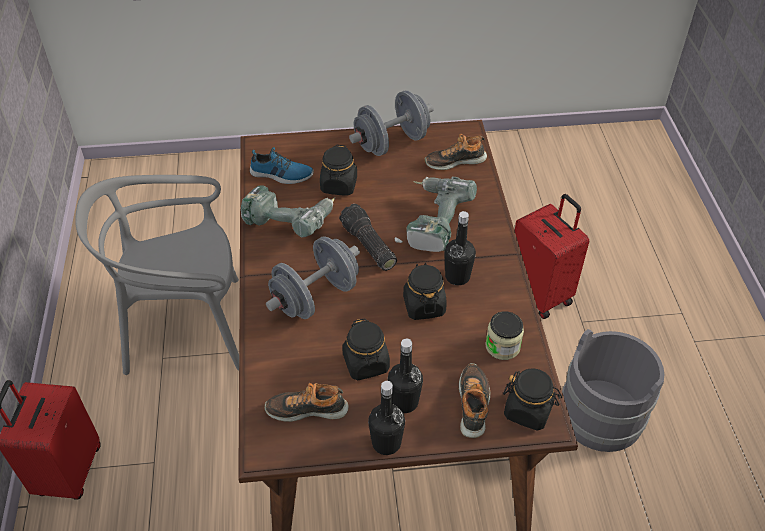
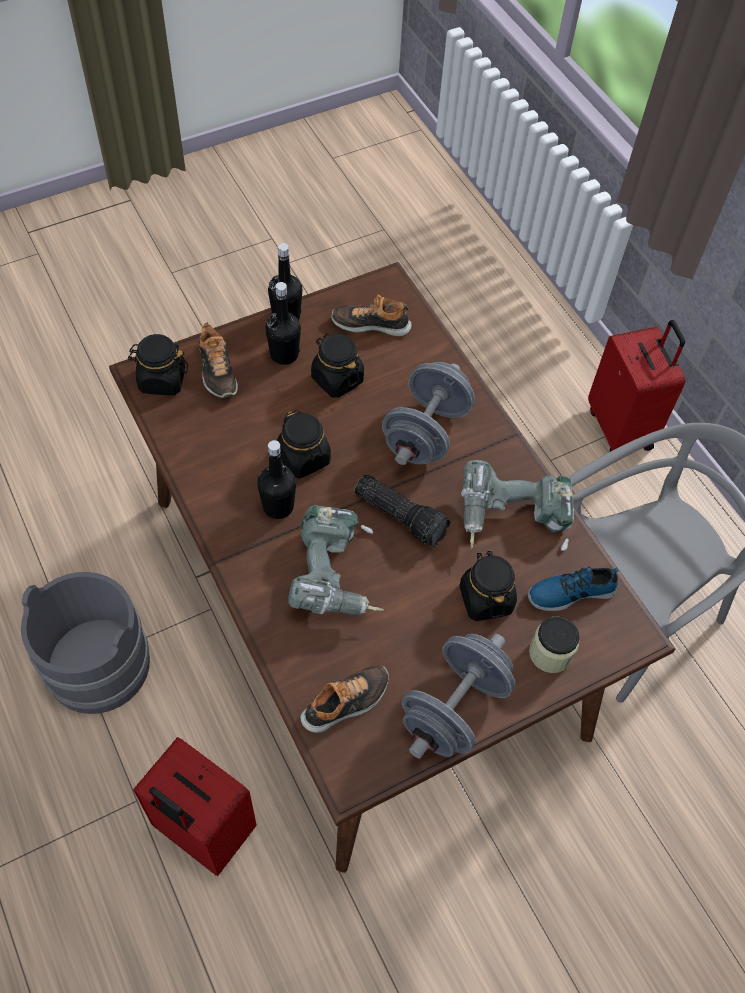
camera: 155 degrees right, 10 degrees up
(307, 409) = (371, 324): shoe -> shoe turned 150 degrees counterclockwise
(502, 346) = (203, 437): jar -> jar (550, 653)

